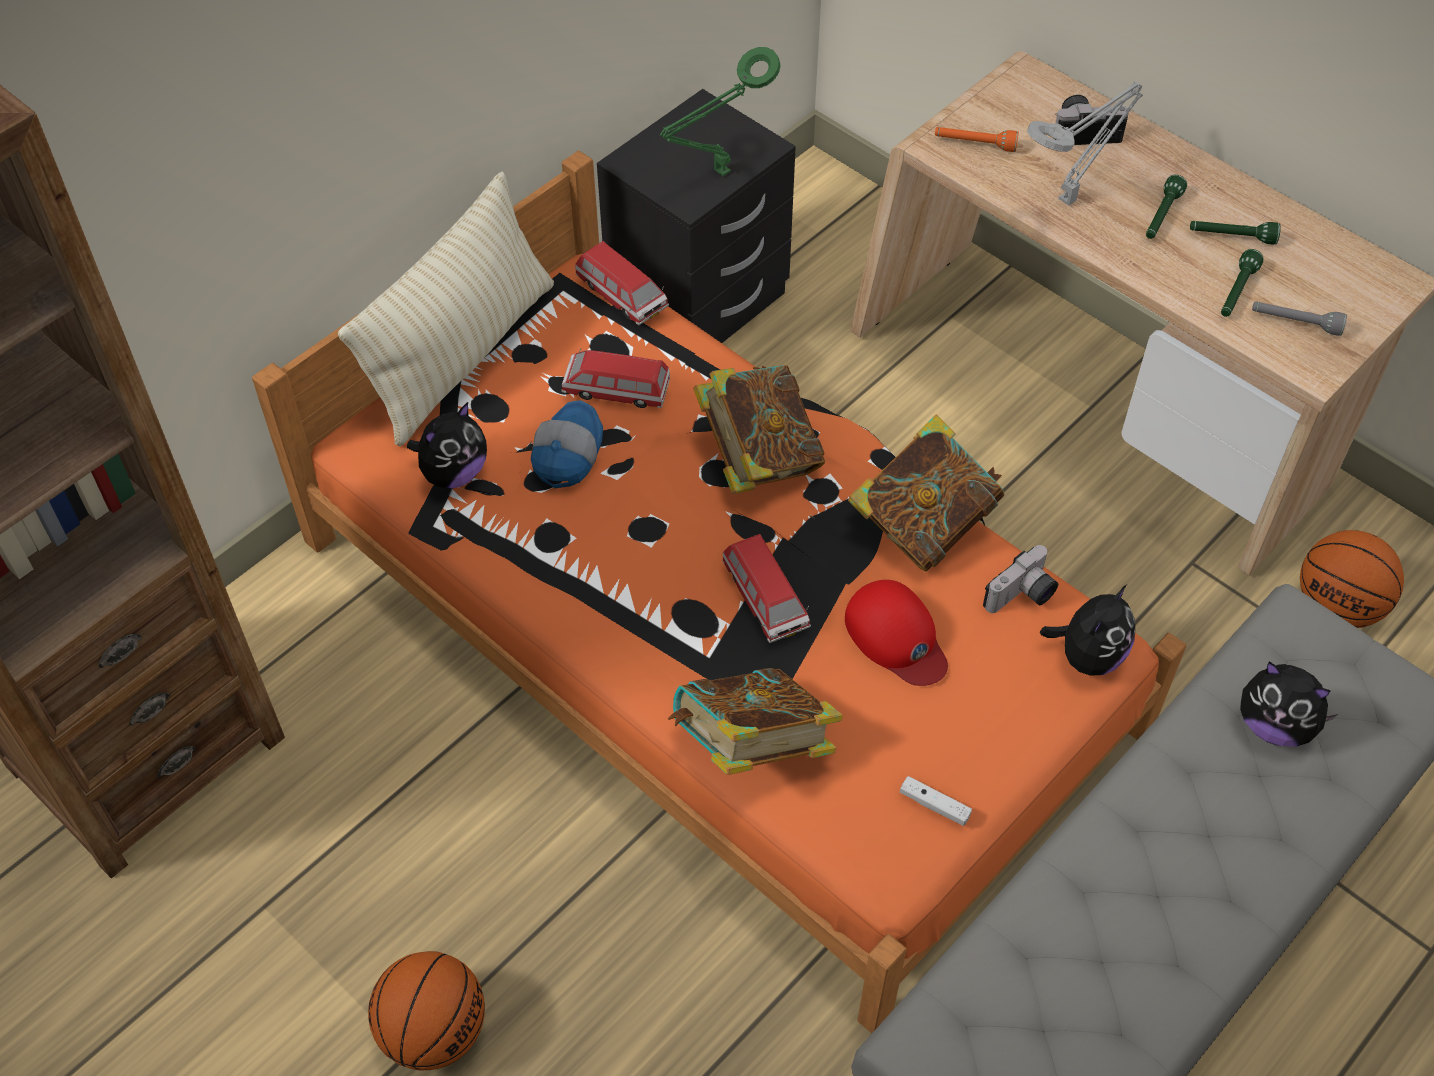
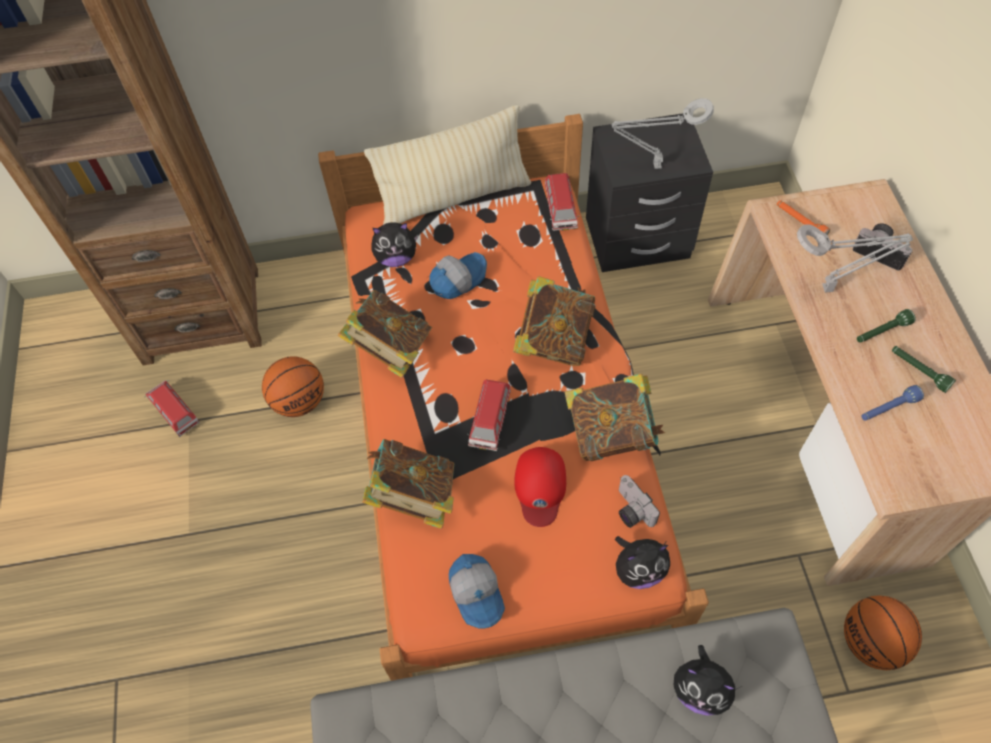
camera: 40 degrees right, 5 degrees up
(434, 1031) = (207, 532): basketball -> basketball (299, 401)
(554, 591) = (390, 349): none -> book
(616, 390) = (511, 260): toy car -> toy car (175, 412)
(718, 174) = (654, 166): green table lamp -> grey table lamp
(934, 805) = (478, 593): white game controller -> cap
(1022, 596) = (630, 510): camera -> camera turned 60 degrees clockwise
(1236, 292) = (888, 408): green flashlight -> blue flashlight
(1274, 725) = (700, 690): plush toy -> plush toy turned 45 degrees counterclockwise
(1295, 323) = (911, 451): grey flashlight -> none

